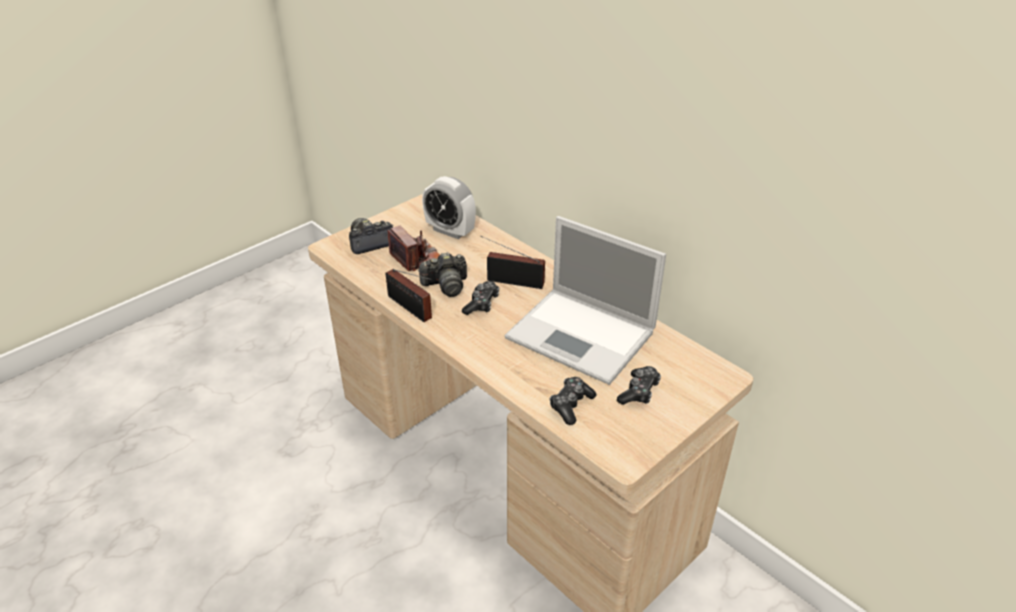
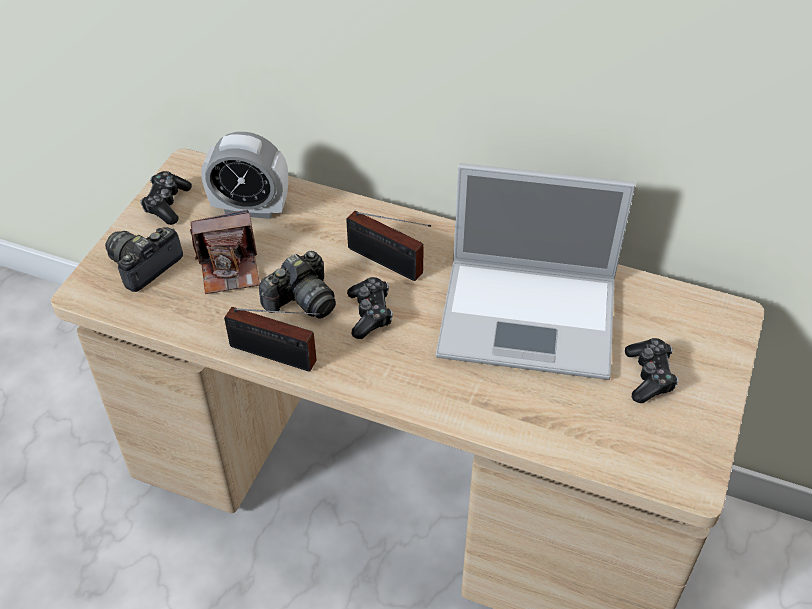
camera: 25 degrees left, 10 degrees up
(416, 257) = (230, 268): camera -> camera turned 135 degrees clockwise
(512, 281) = (388, 263): radio -> radio turned 135 degrees counterclockwise
(571, 405) = (581, 428): game controller -> game controller (167, 204)

